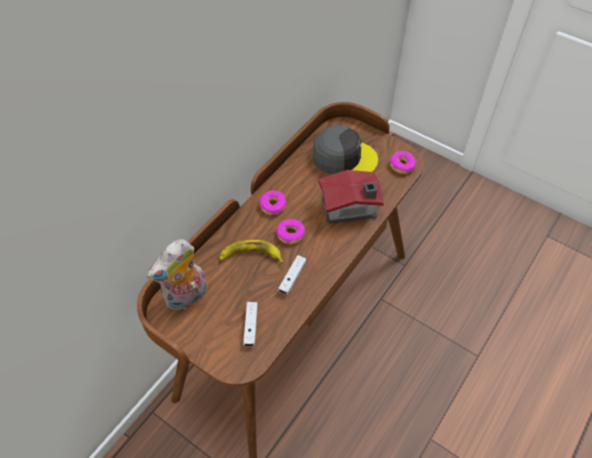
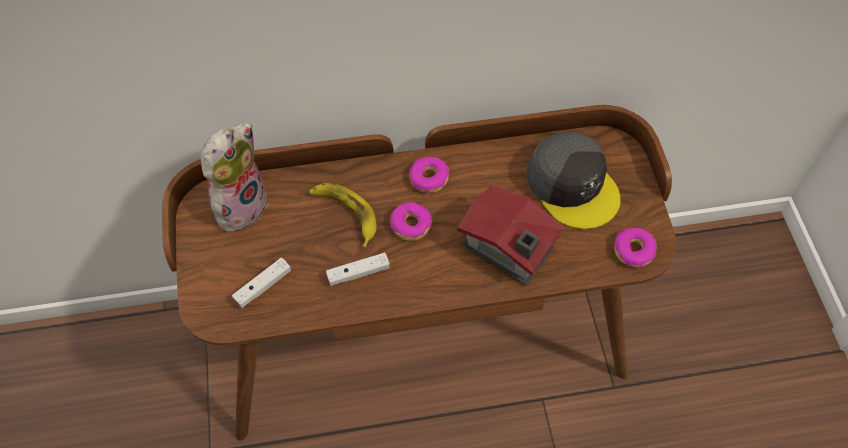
camera: 45 degrees right, 5 degrees up
(186, 298) = (240, 204): plush toy -> plush toy turned 120 degrees clockwise

